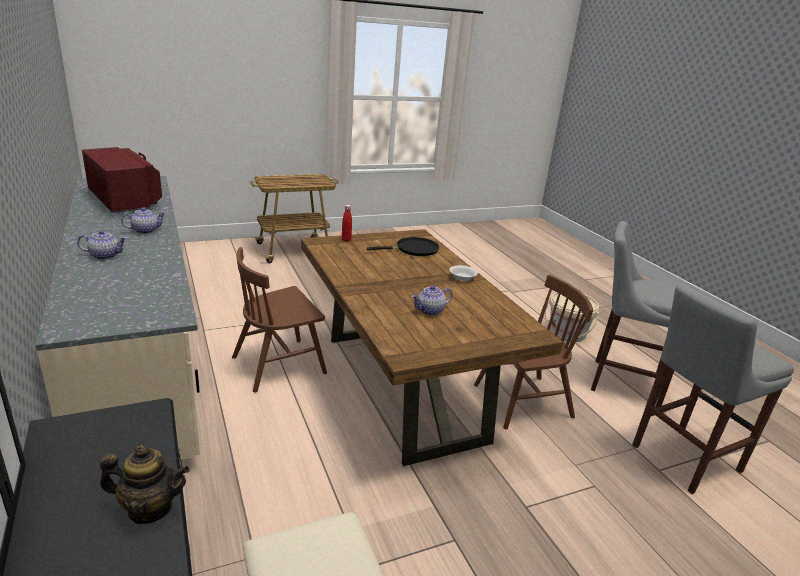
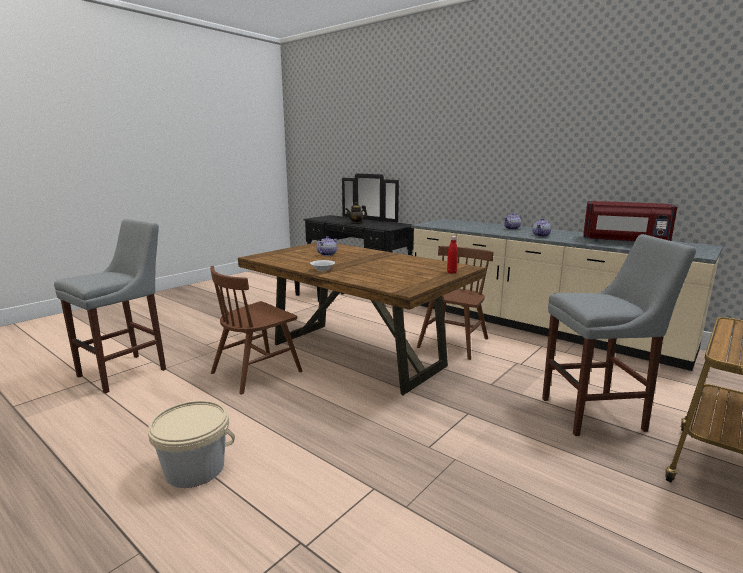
camera: 155 degrees right, 10 degrees down
(414, 250) = (386, 277): black frying pan -> none
(621, 381) = (144, 418): grey stool -> grey stool (597, 414)

